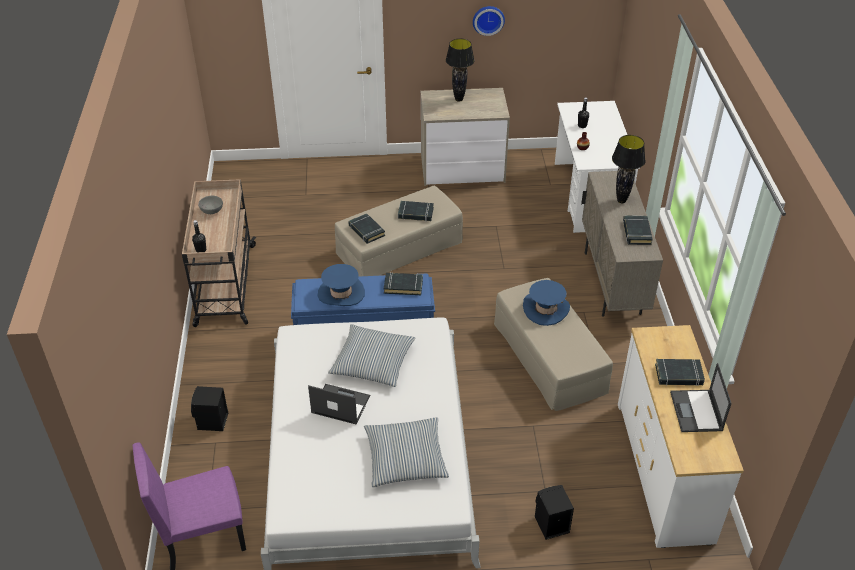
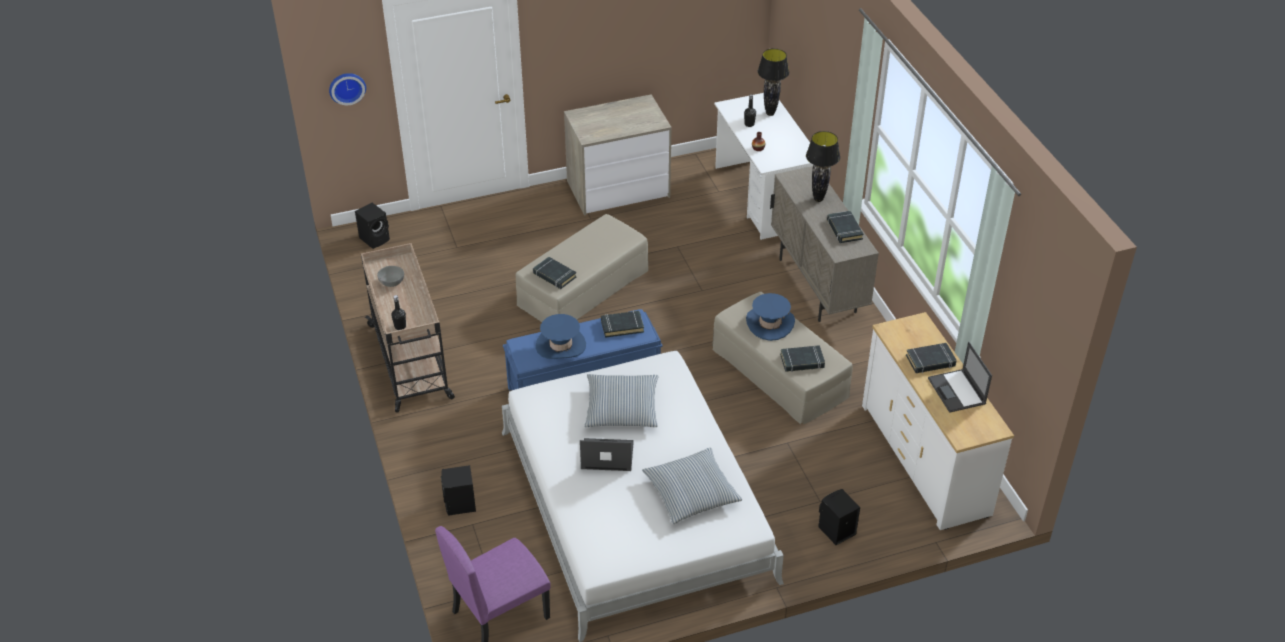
camera: 15 degrees left, 0 degrees up
(242, 176) = (375, 238): none -> black speaker
(415, 213) = (599, 248): black book -> black book (802, 361)
(459, 99) = (610, 115): black table lamp -> black table lamp (770, 113)
(488, 19) = (631, 25): wall clock -> wall clock (347, 87)

